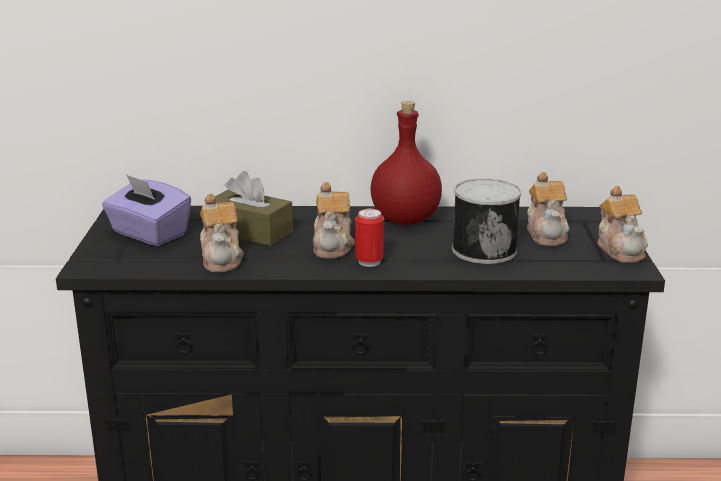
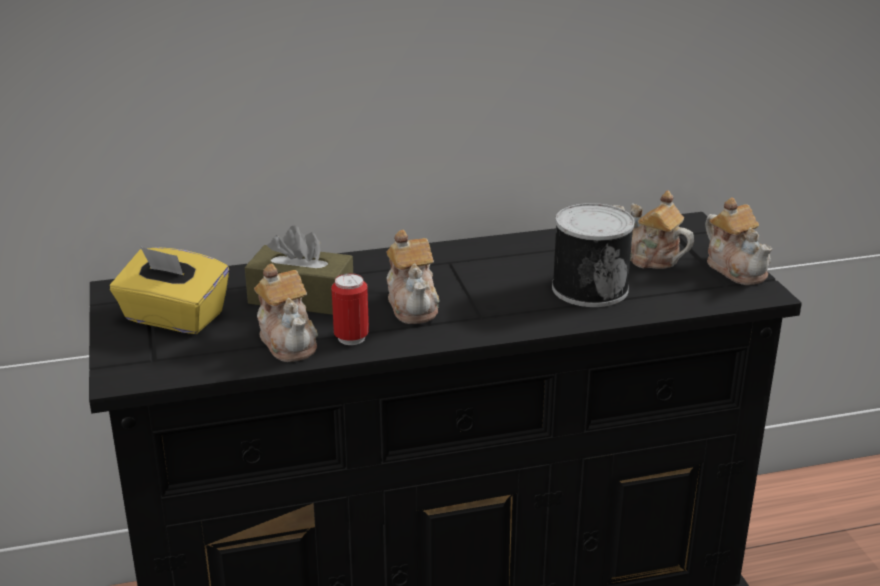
camera: 15 degrees left, 5 degrees up
(148, 234) = (173, 318): purple tissue box -> yellow tissue box
(369, 262) = (468, 322): can -> can (351, 338)
(405, 220) = (478, 258): red bottle -> none
(547, 234) = (647, 257): teapot -> teapot turned 150 degrees clockwise

